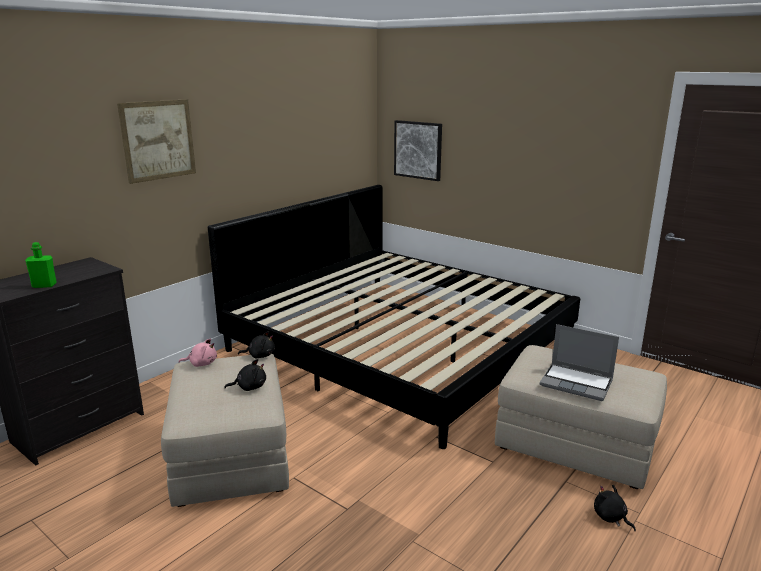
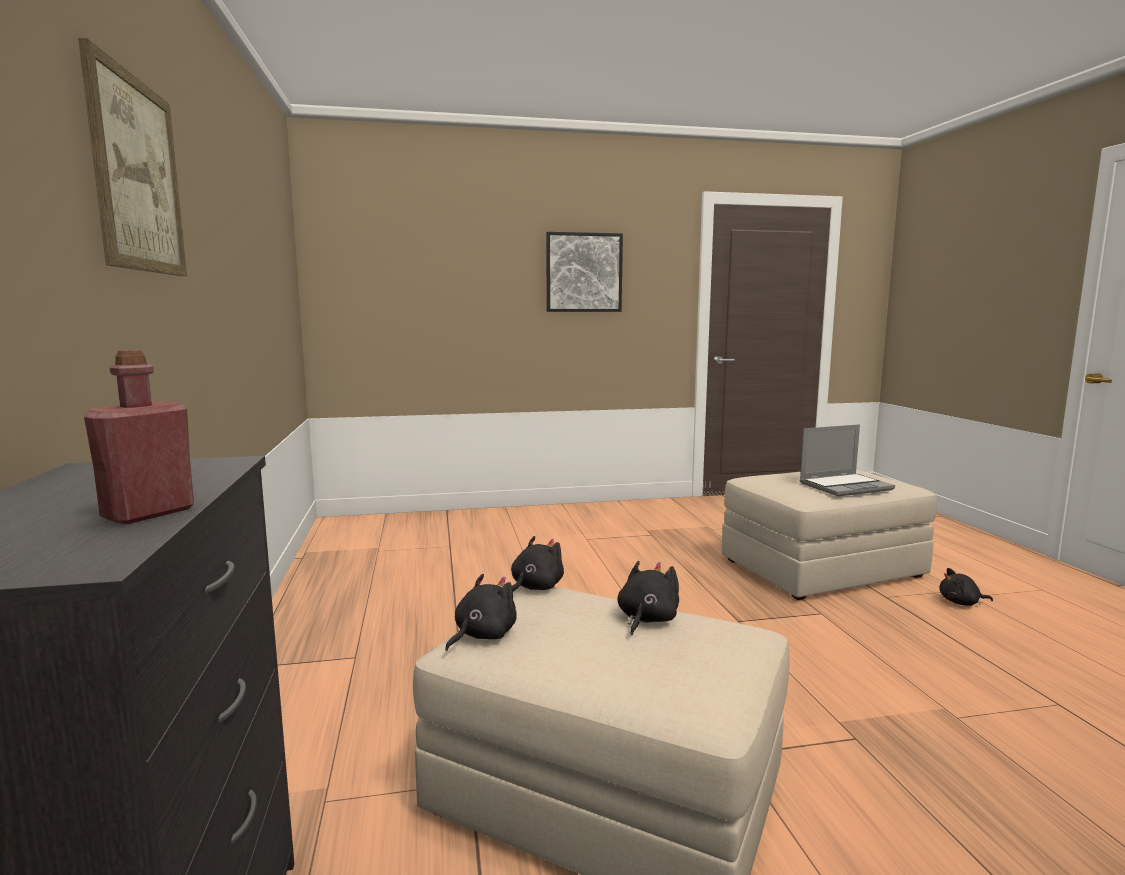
camera: 50 degrees left, 10 degrees down
(44, 285) = (149, 513): green bottle -> red bottle
(201, 363) = (482, 635): pink plush toy -> black plush toy
(400, 344) = (499, 562): bed -> none
(418, 150) = (383, 298): picture -> picture (583, 272)

